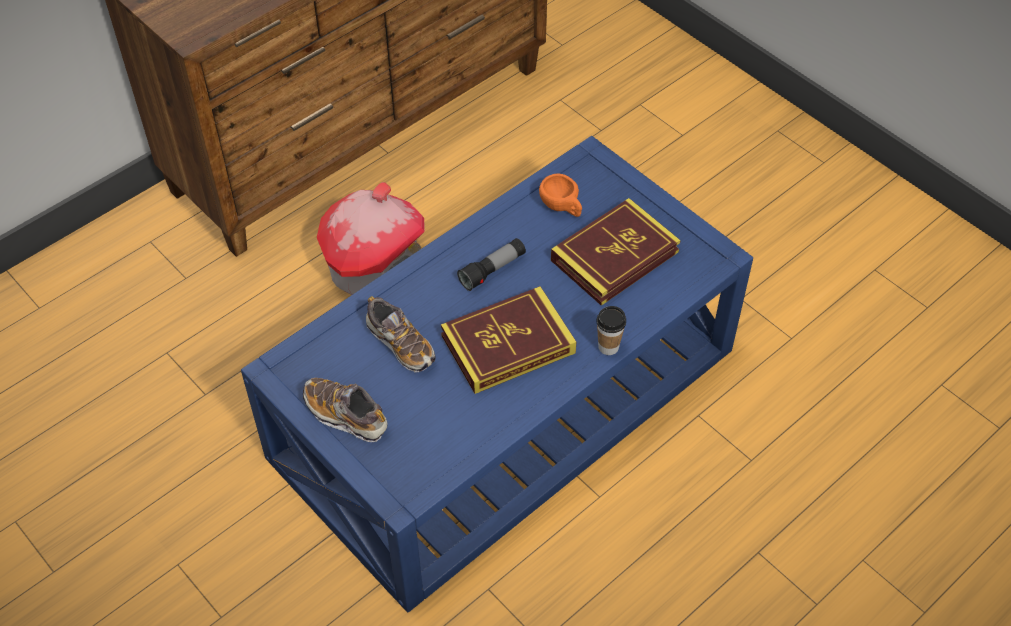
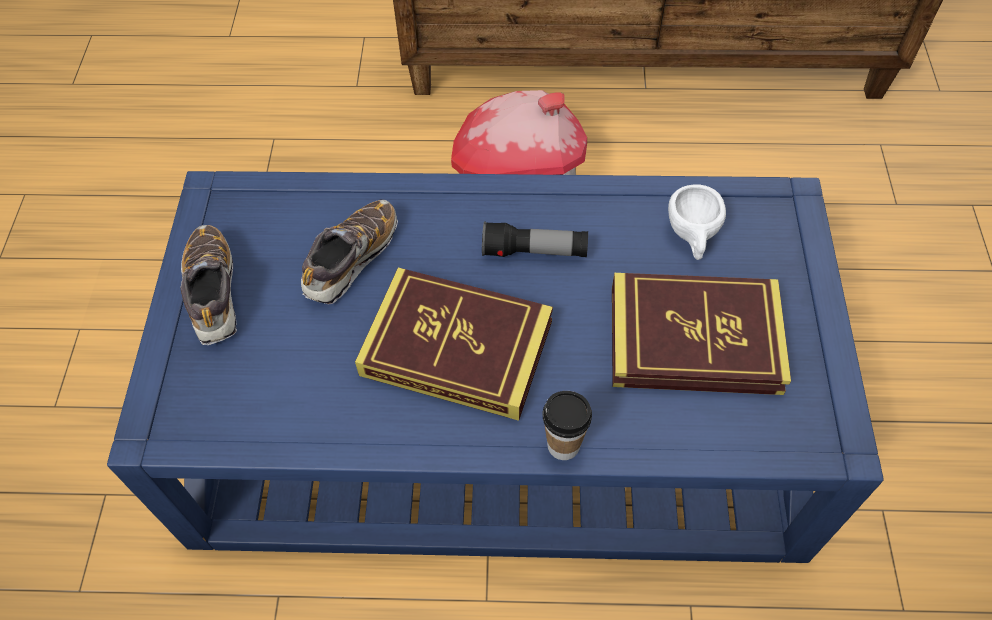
camera: 45 degrees right, 5 degrees up
(400, 344) = (351, 260): shoe -> shoe turned 150 degrees counterclockwise
(562, 207) = (692, 236): orange cup -> white cup

